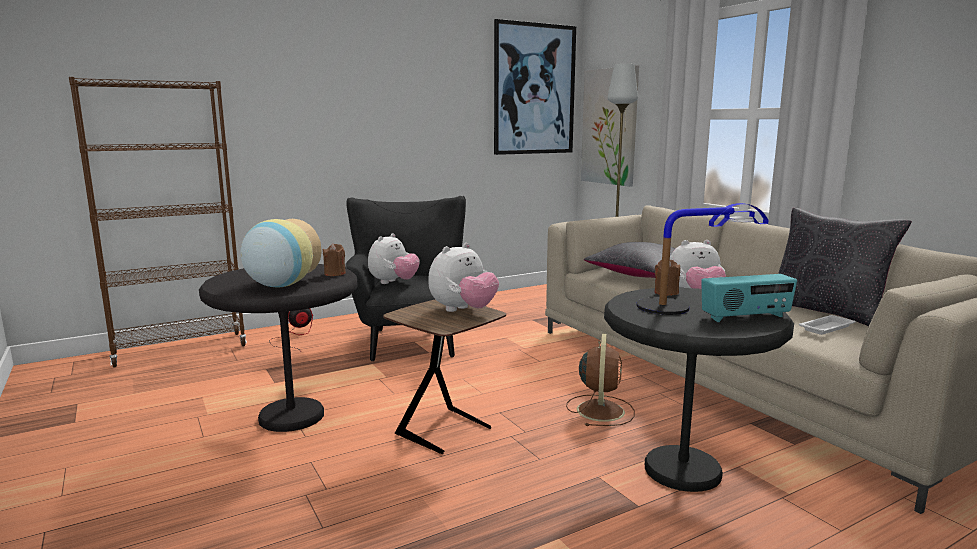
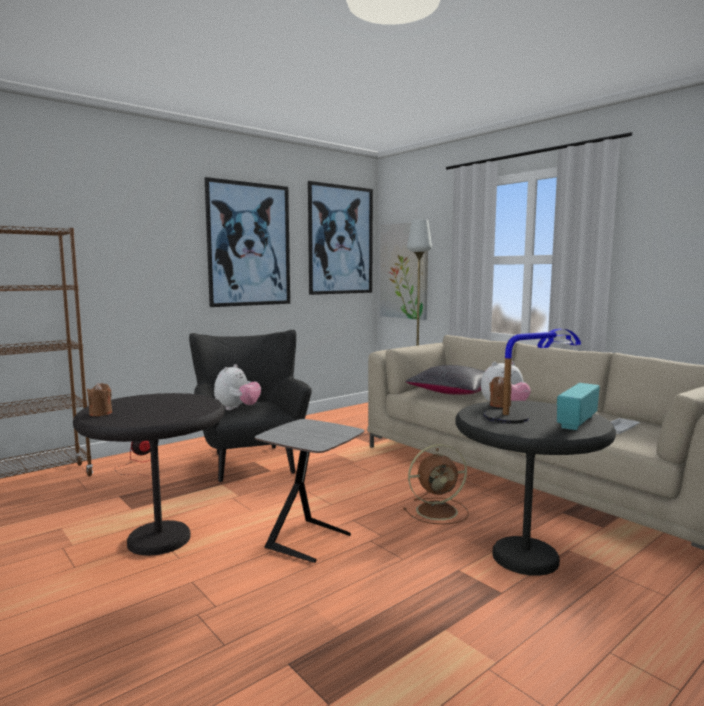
camera: 10 degrees left, 5 degrees down
(280, 285) = (155, 414): vase -> none
(335, 274) = (201, 401): brown candle -> brown candle (100, 413)
(422, 96) = (249, 244): none -> picture
(447, 431) = (311, 541): brown side table -> grey side table
(463, 310) = (325, 429): plush toy -> none
(600, 410) = (438, 511): brown fan -> brown fan turned 75 degrees clockwise
(746, 317) = (576, 422): radio -> radio turned 150 degrees clockwise
(826, 311) = (611, 415): black pillow -> none

